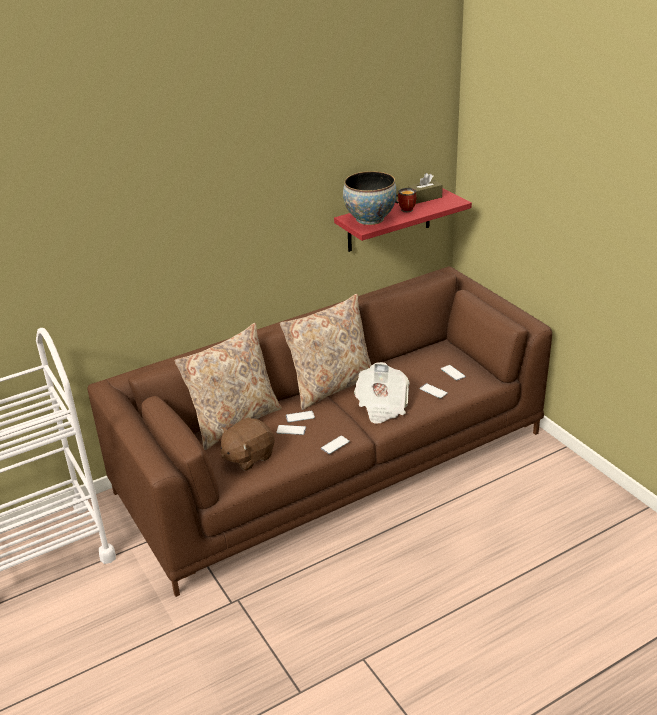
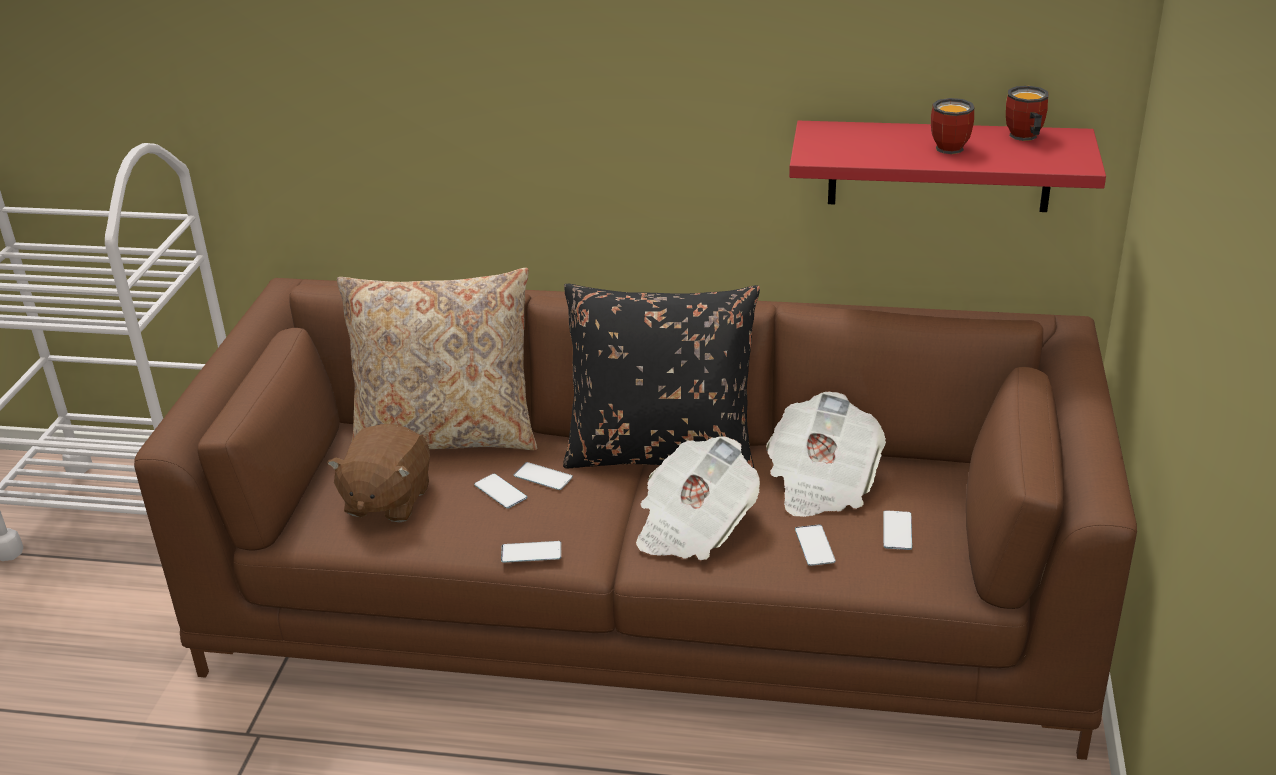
camera: 40 degrees right, 0 degrees up
(248, 456) = (387, 500): brown plush toy -> brown plush toy turned 75 degrees counterclockwise
(331, 386) = (662, 451): beige pillow -> black pillow
(370, 219) = (852, 143): bowl -> none
(406, 369) = (821, 483): none -> newspaper
(424, 198) = (1023, 137): brown tissue box -> mug

